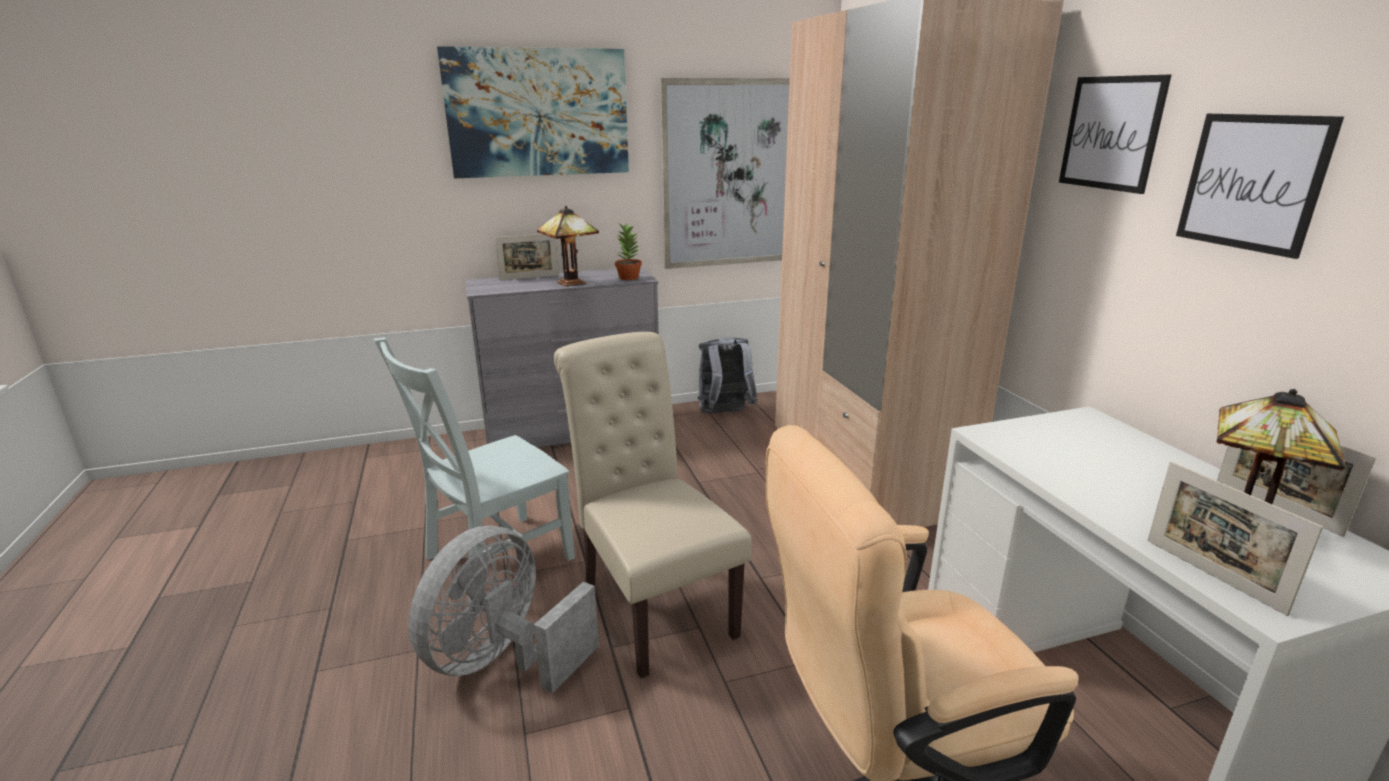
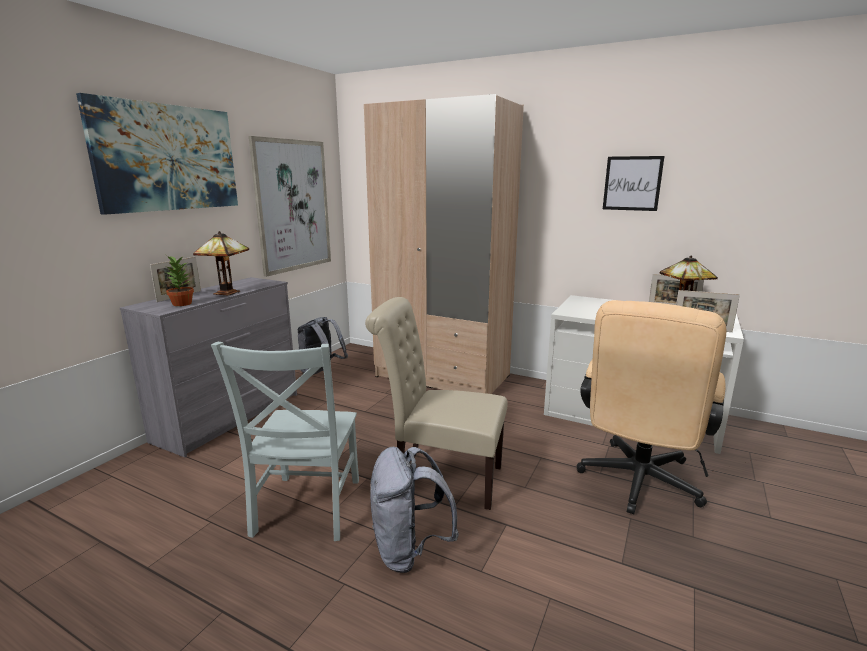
camera: 45 degrees left, 5 degrees down
(503, 660) = (409, 550): grey fan -> grey backpack
(628, 277) = (261, 283): potted plant -> potted plant (181, 304)
(1111, 133) = (559, 167): picture -> none

